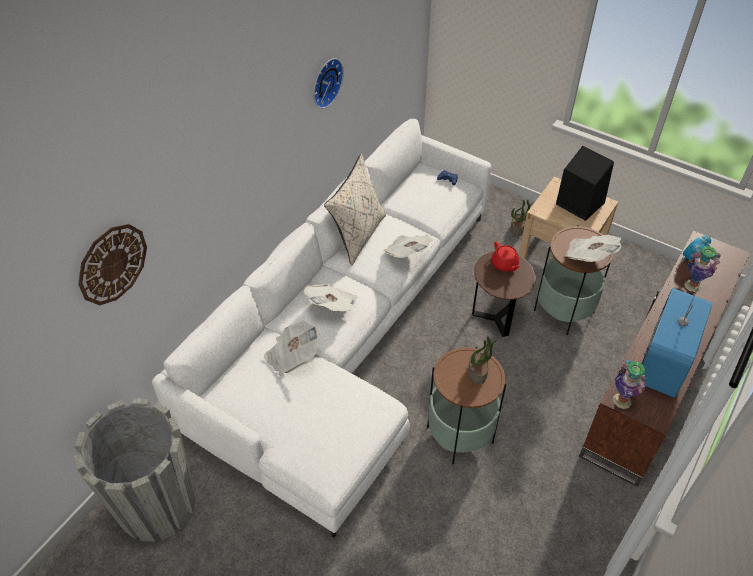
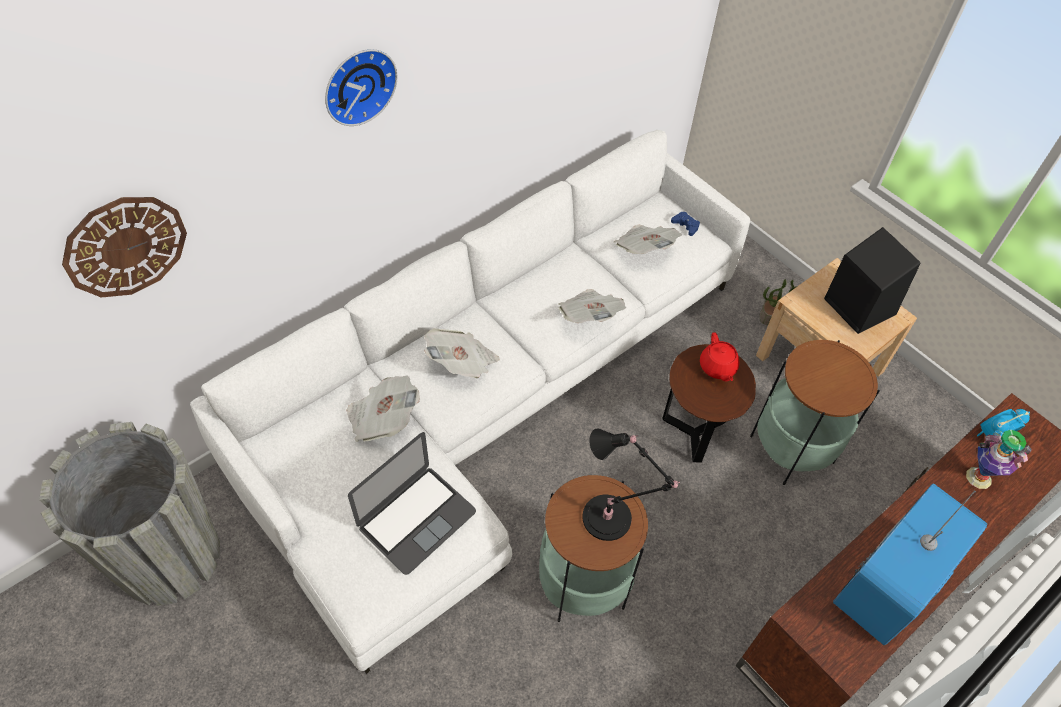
camera: 15 degrees right, 5 degrees up
(325, 82) = (522, 54): wall clock -> wall clock (358, 84)
(343, 414) = (416, 519): none -> laptop
(357, 235) = (534, 273): beige pillow -> none
(478, 372) = (611, 519): potted plant -> black table lamp
(589, 256) = (837, 392): newspaper -> newspaper (644, 249)
(621, 401) = (804, 623): vase -> none

